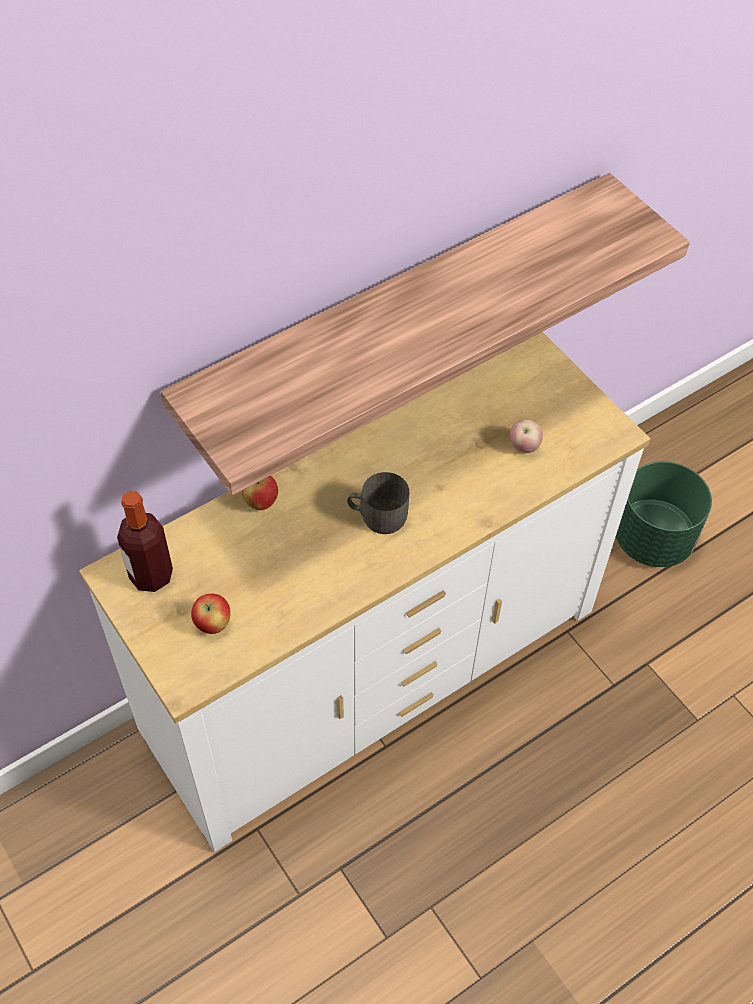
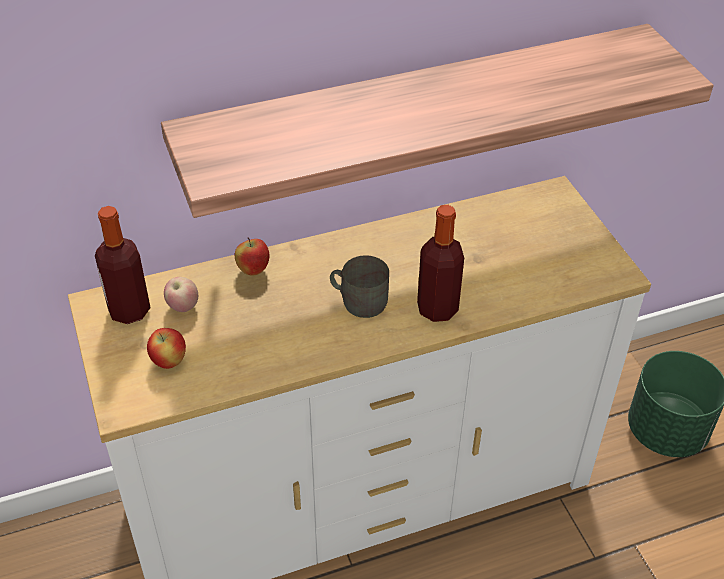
camera: 15 degrees right, 10 degrees down
(456, 509) = (437, 309): none -> bottle
(524, 446) = (520, 268): apple -> apple (183, 307)

